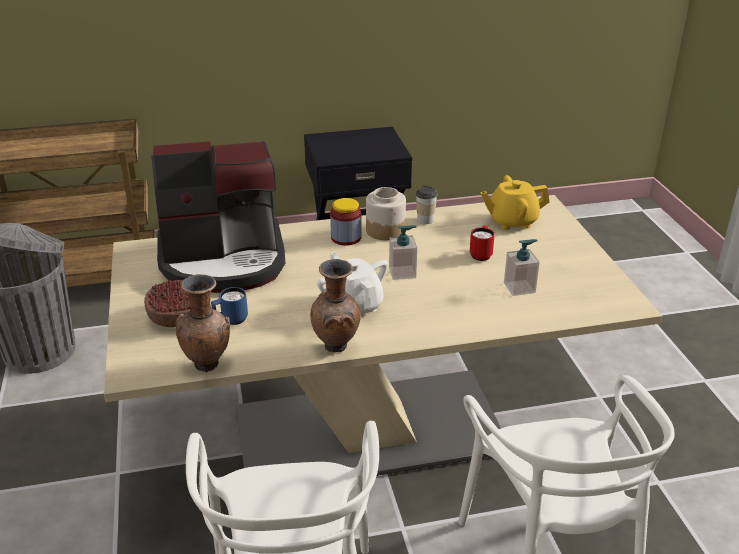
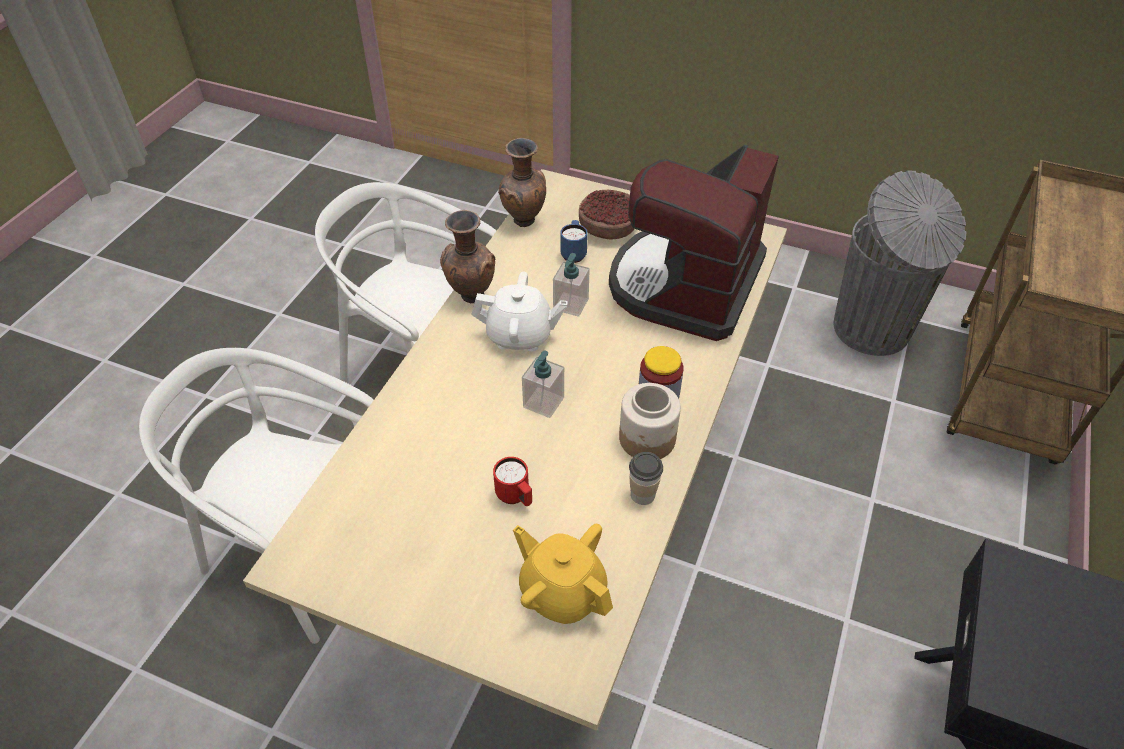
camera: 125 degrees right, 15 degrees up
(512, 221) = (562, 592): yellow teapot -> yellow teapot turned 75 degrees counterclockwise
(519, 288) = (420, 484): soap dispenser -> soap dispenser (570, 304)

